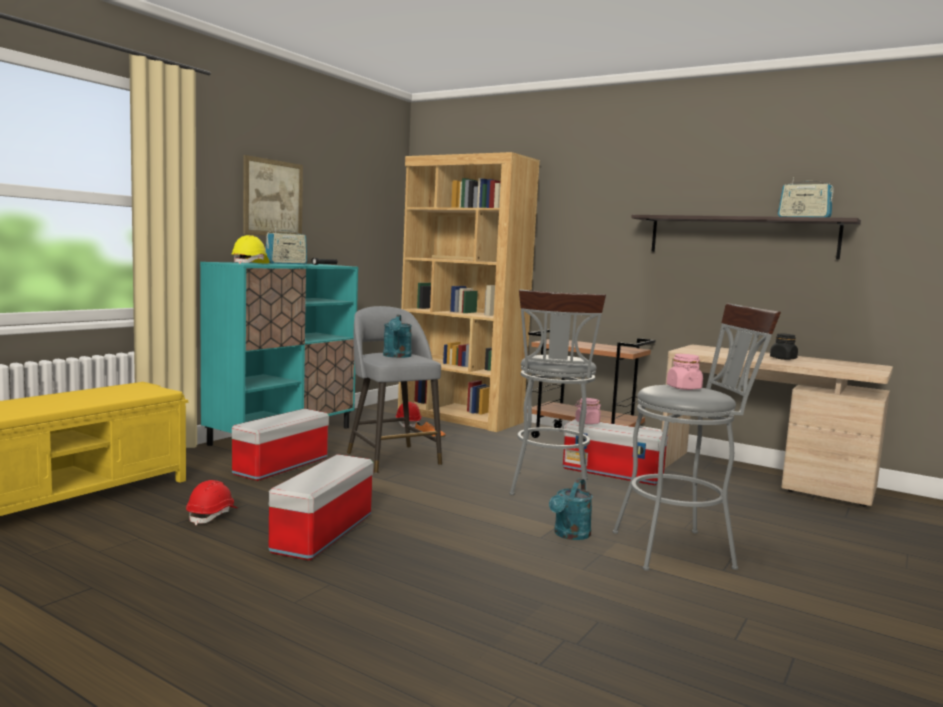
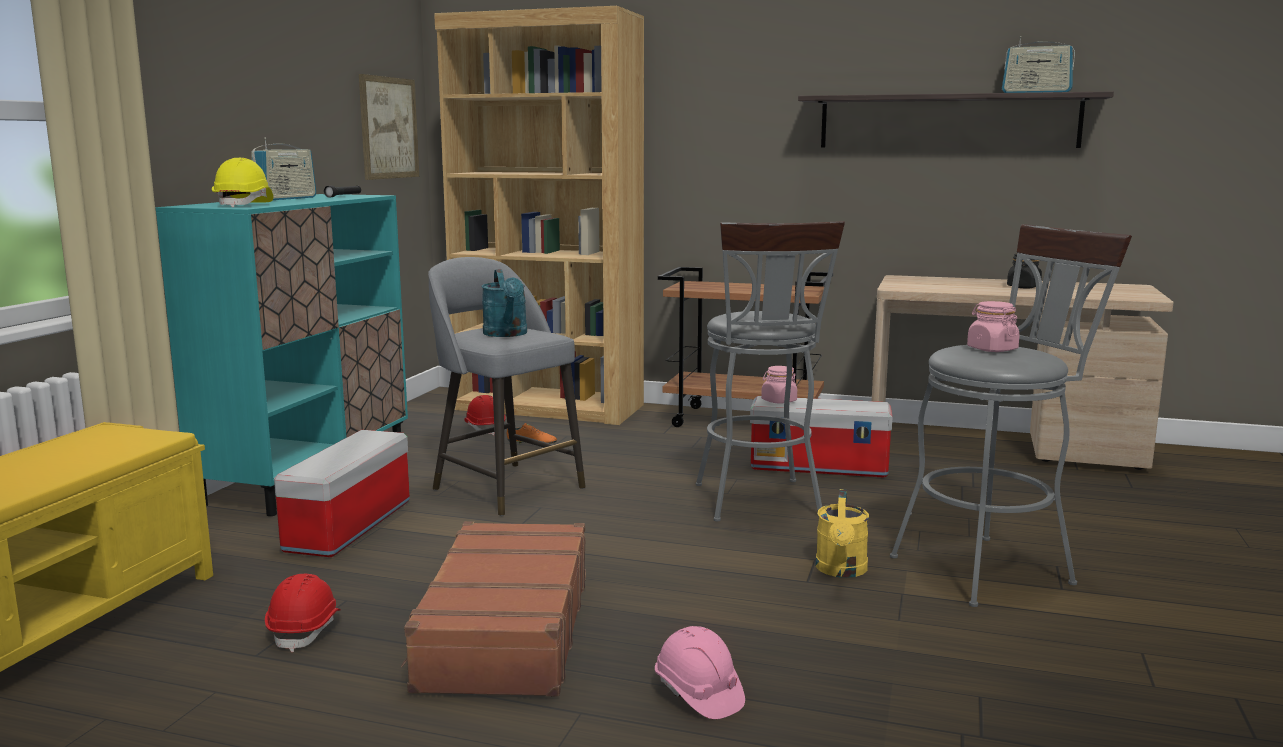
camera: 15 degrees left, 5 degrees up
(273, 198) = (247, 91): picture -> picture (389, 128)
(323, 534) = (504, 630): storage box -> brown suitcase
(410, 587) = (698, 694): none -> pink hard hat
(570, 535) = (841, 571): turquoise watering can -> yellow watering can

